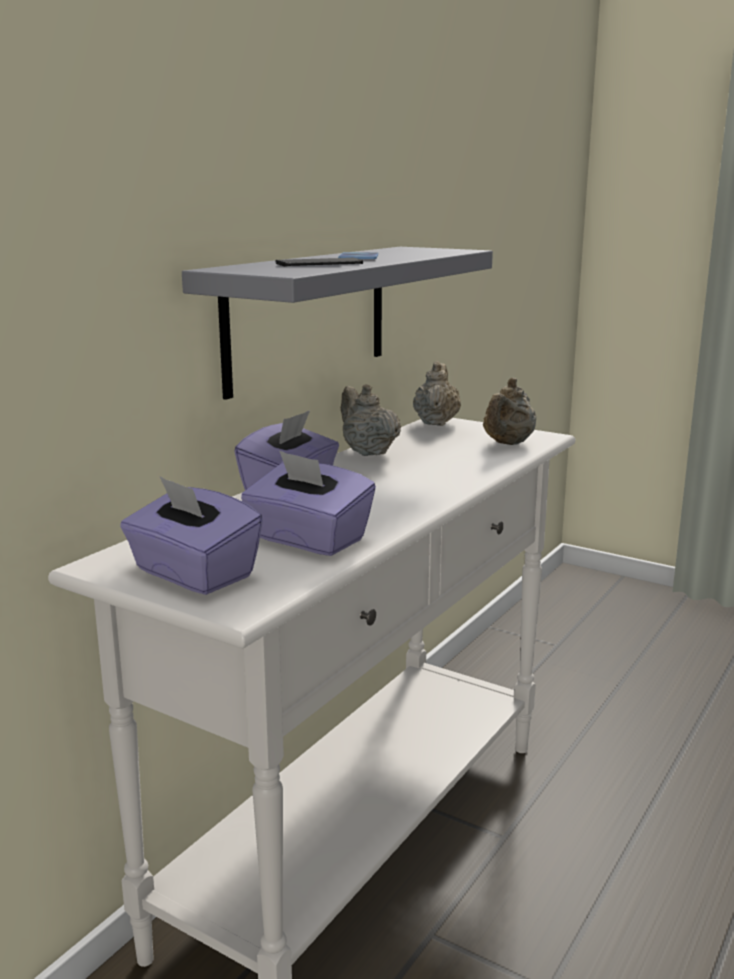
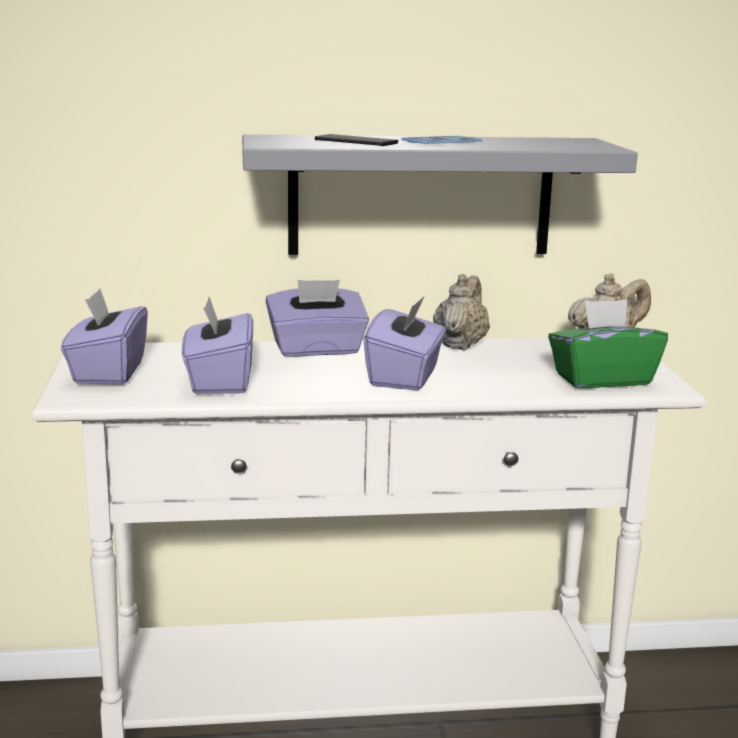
camera: 50 degrees right, 0 degrees up
(411, 484) = (405, 377): none -> purple tissue box
(507, 443) = (602, 379): beige teapot -> green tissue box

